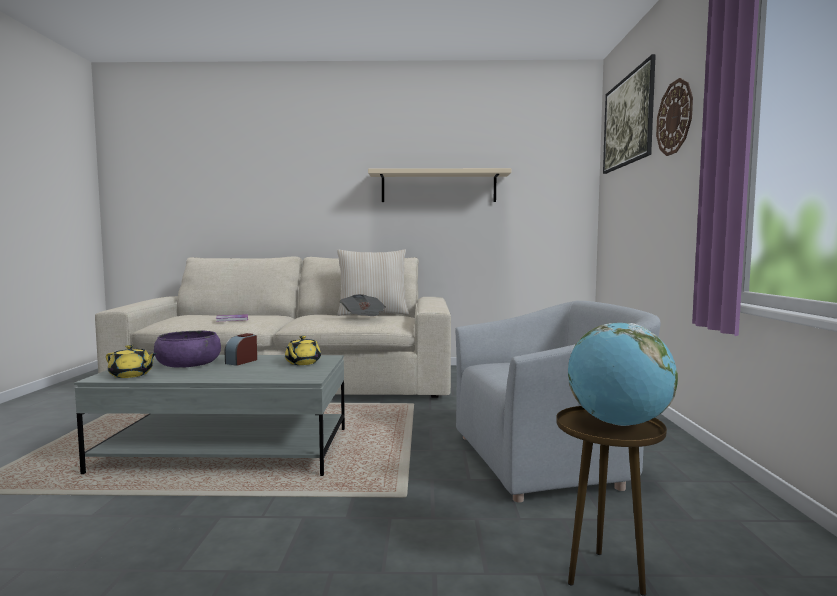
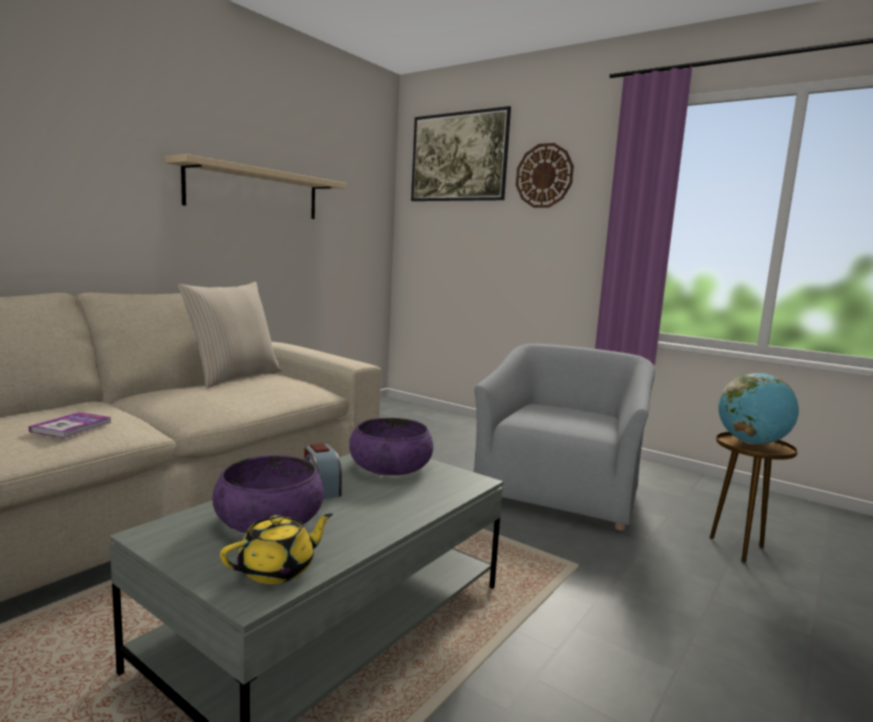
camera: 55 degrees left, 5 degrees up
(302, 363) = (390, 466): yellow teapot -> purple bowl
(364, 319) = (271, 387): newspaper -> none

